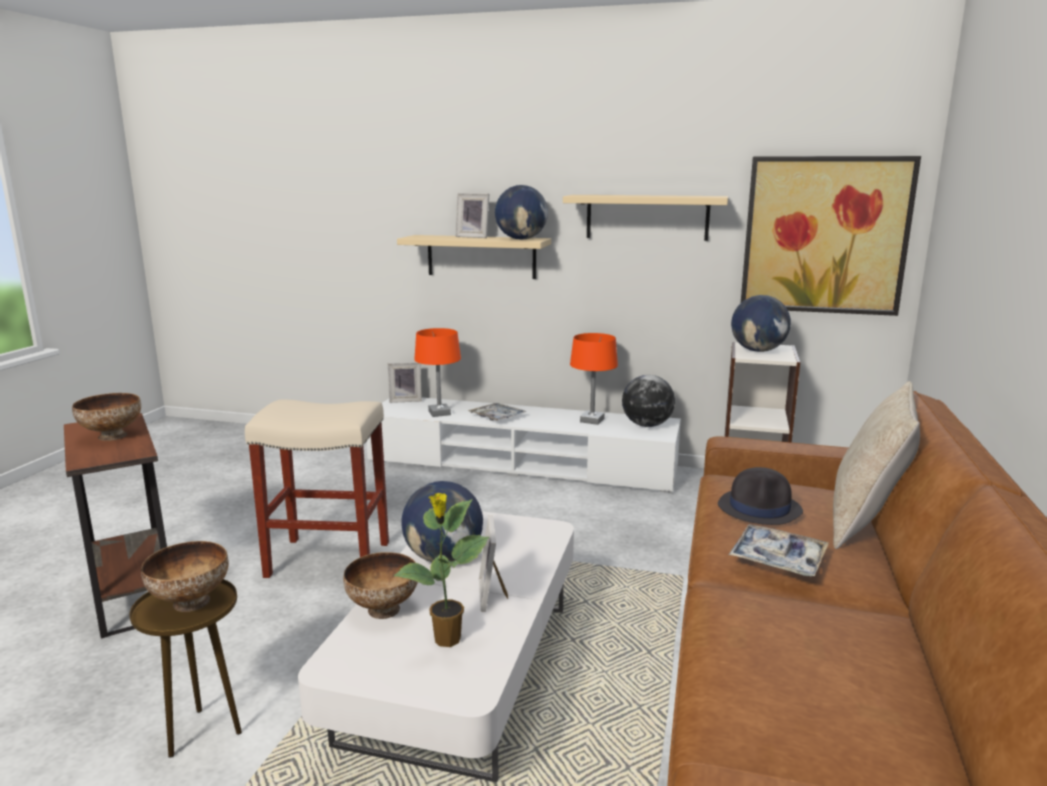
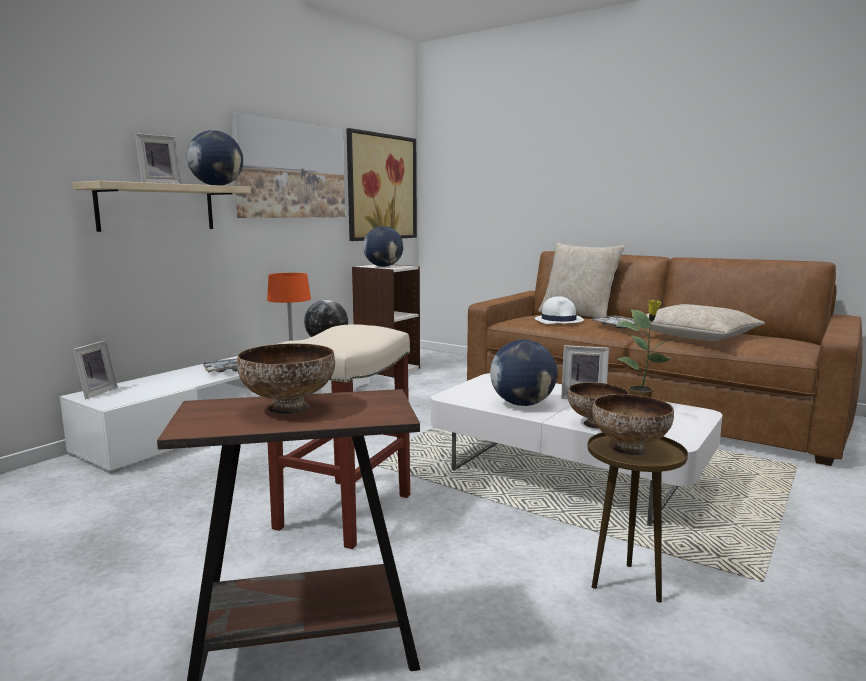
camera: 70 degrees left, 5 degrees down
(439, 413) = (173, 385): orange table lamp -> none
(647, 217) = (291, 170): beige shelf -> picture
(760, 508) = (559, 320): black hat -> white hat
(775, 639) = (696, 336): none -> beige pillow

